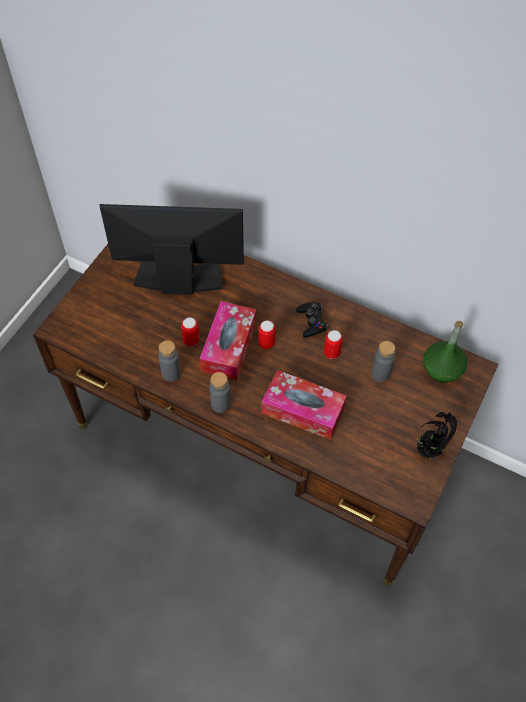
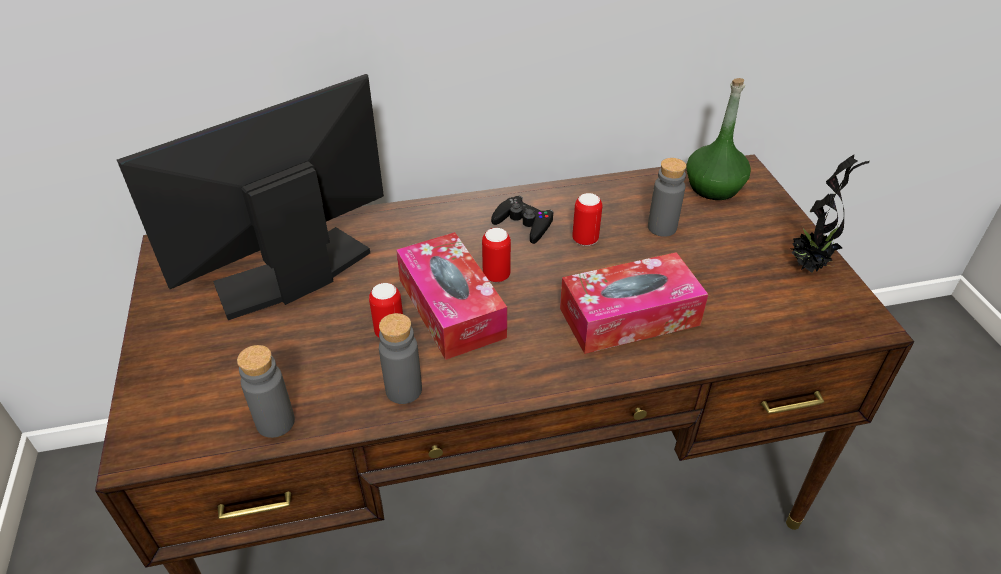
camera: 40 degrees left, 15 degrees down
(220, 404) = (519, 380): grey bottle -> grey bottle (275, 422)

